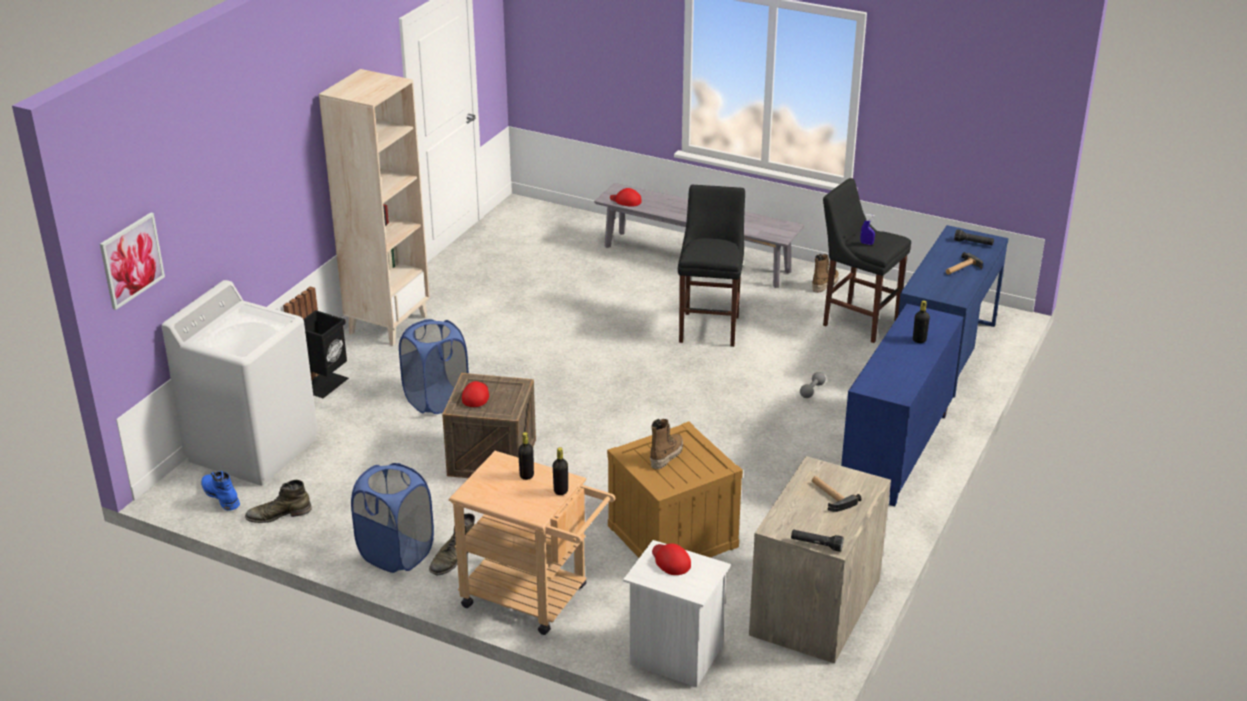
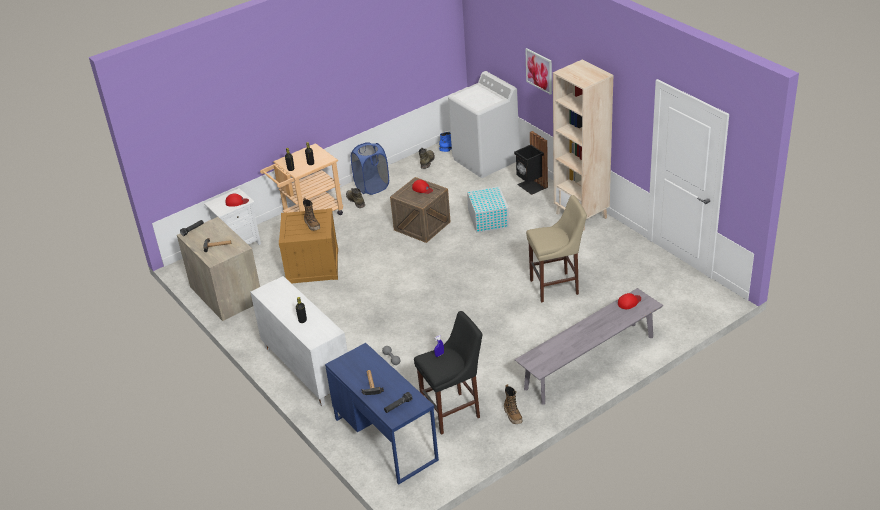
camera: 120 degrees right, 5 degrees up
(131, 260) = (479, 30): picture -> picture (539, 71)
(436, 400) = (488, 218): blue laundry basket -> white storage box
(569, 308) = (557, 287): none -> beige stool
(710, 327) = (493, 339): black stool -> none
(897, 453) = (306, 369): blue cabinet -> white cabinet

